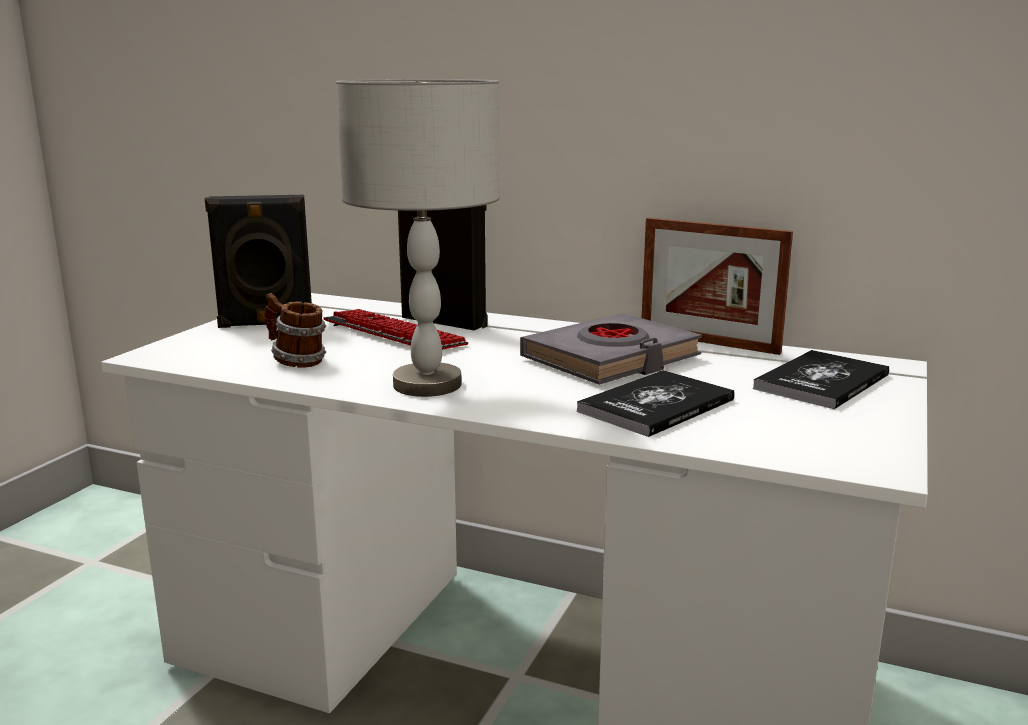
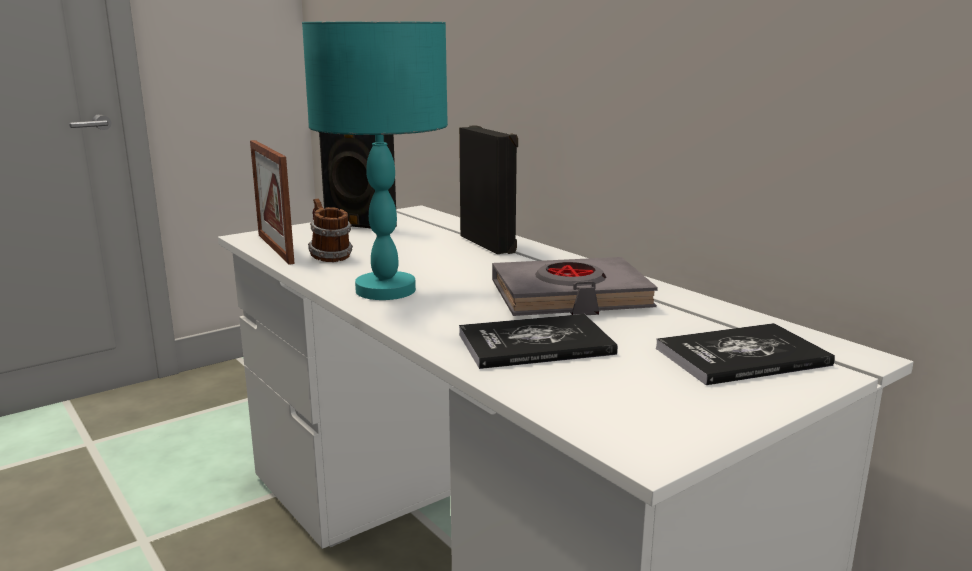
camera: 30 degrees right, 0 degrees up
(393, 334) = (431, 248): keyboard -> none
(428, 384) = (386, 290): grey table lamp -> turquoise table lamp
(708, 342) = (691, 298): picture frame -> picture frame (275, 248)

